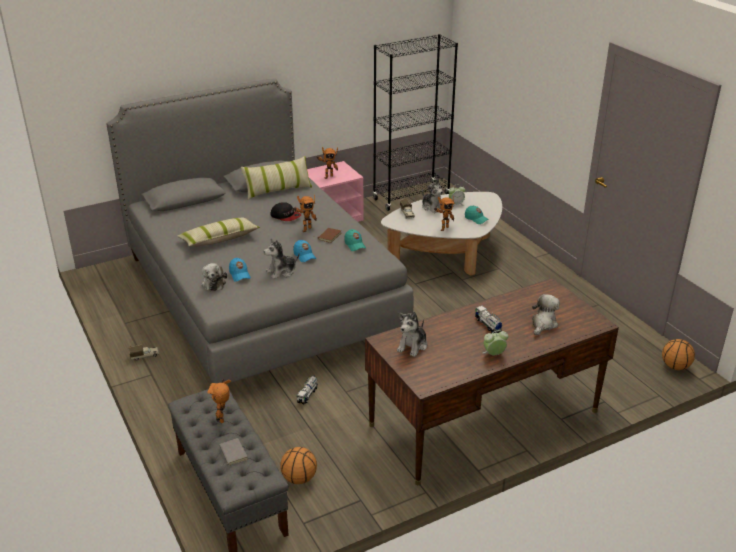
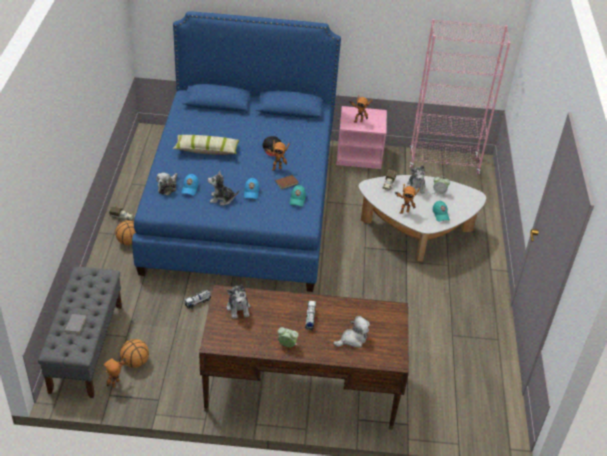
camera: 30 degrees right, 10 degrees up
(224, 418) = (93, 296): toy robot -> toy robot (117, 384)
(260, 295) = (241, 203): grey bed -> blue bed
(278, 190) = (291, 122): pillow -> none
(411, 197) = (444, 163): black bookcase -> pink bookcase
(412, 346) = (238, 308): plush toy -> plush toy turned 75 degrees counterclockwise
(675, 367) = (501, 428): basketball -> basketball (128, 242)

